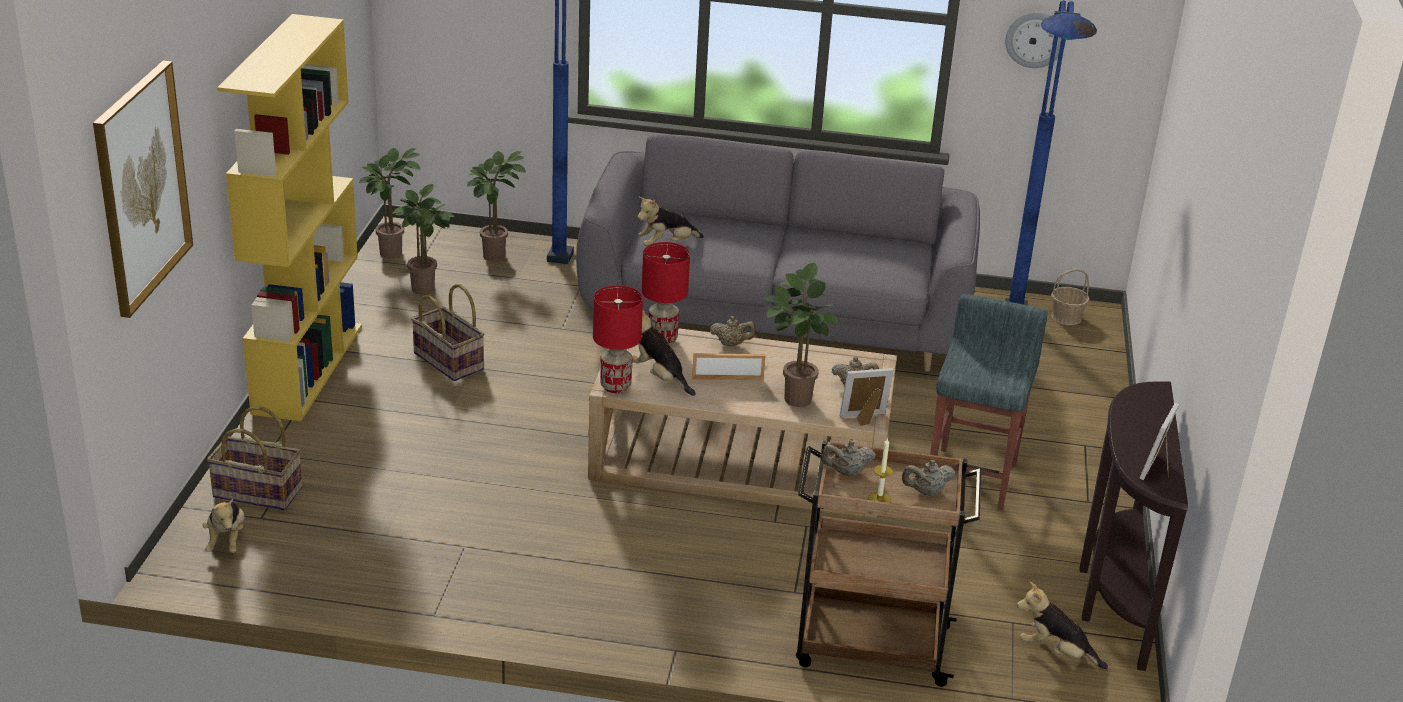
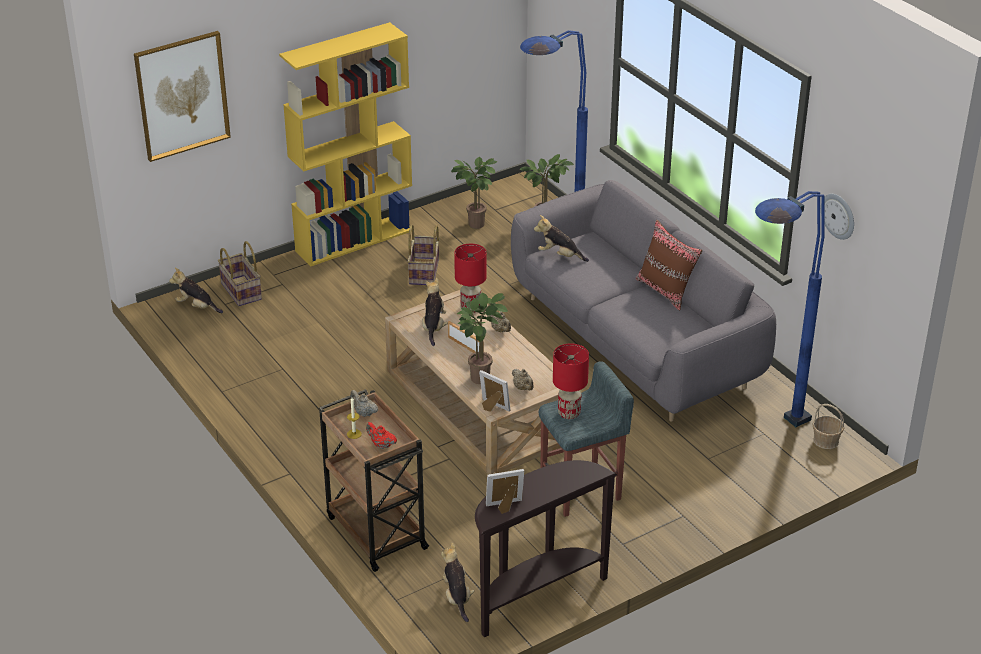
camera: 50 degrees right, 5 degrees up
(227, 541) = (197, 306): plush toy -> plush toy turned 75 degrees clockwise
(391, 251) = (495, 194): potted plant -> none
(616, 386) = (403, 320): red table lamp -> red table lamp (569, 414)
(816, 230) = (666, 291): none -> brown pillow
(926, 492) = (381, 445): beige teapot -> red teapot

